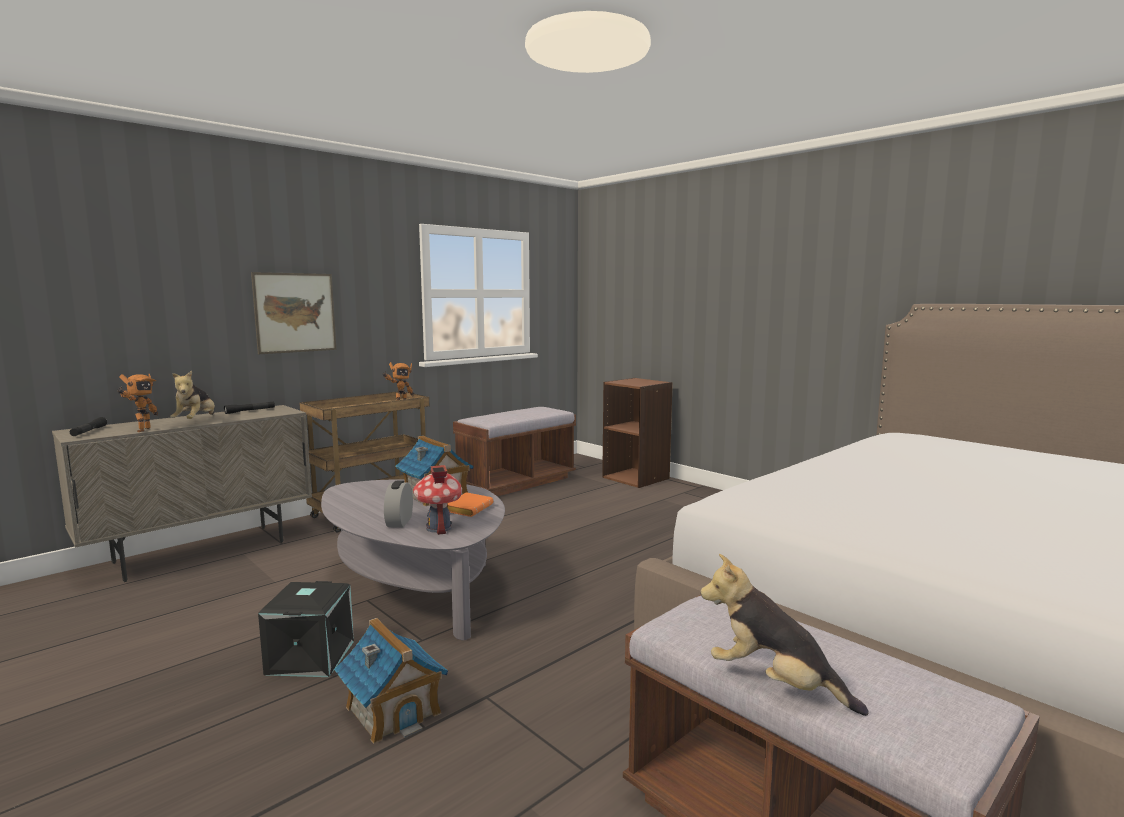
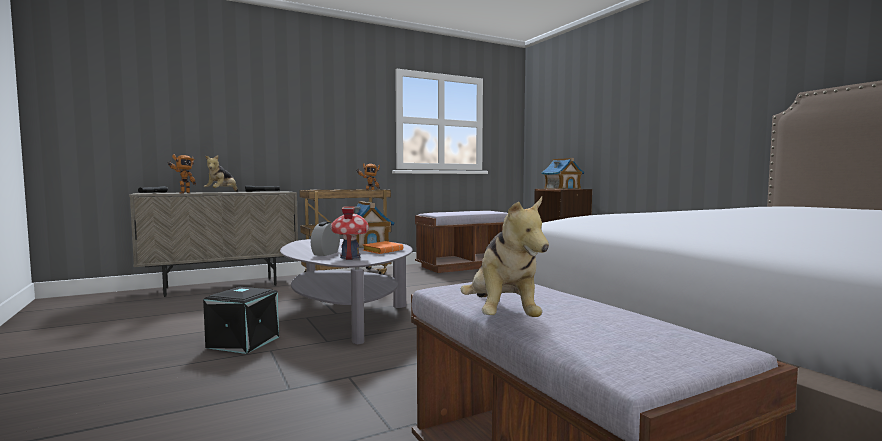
camera: 15 degrees right, 5 degrees down
(295, 312) = (300, 127): picture -> none
(393, 710) = (275, 376): toy house -> toy house (562, 188)
(774, 684) = (502, 317): plush toy -> plush toy turned 150 degrees counterclockwise

